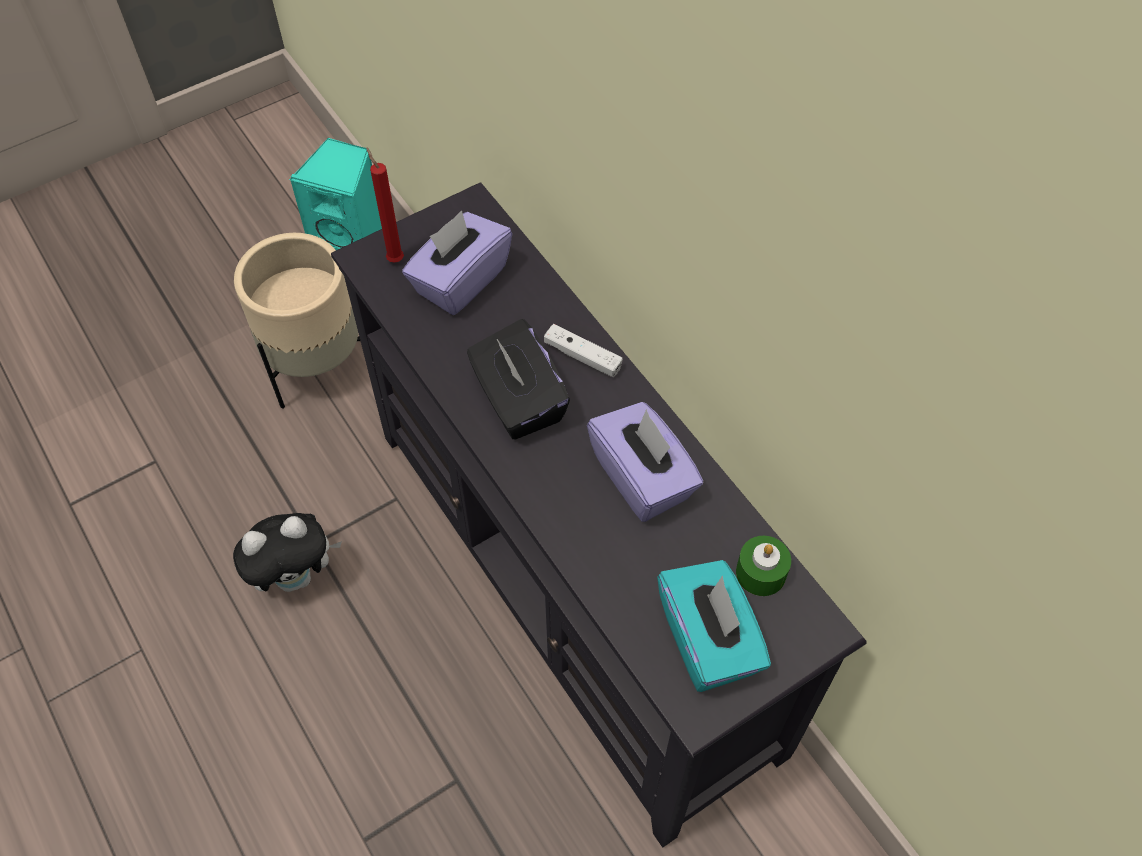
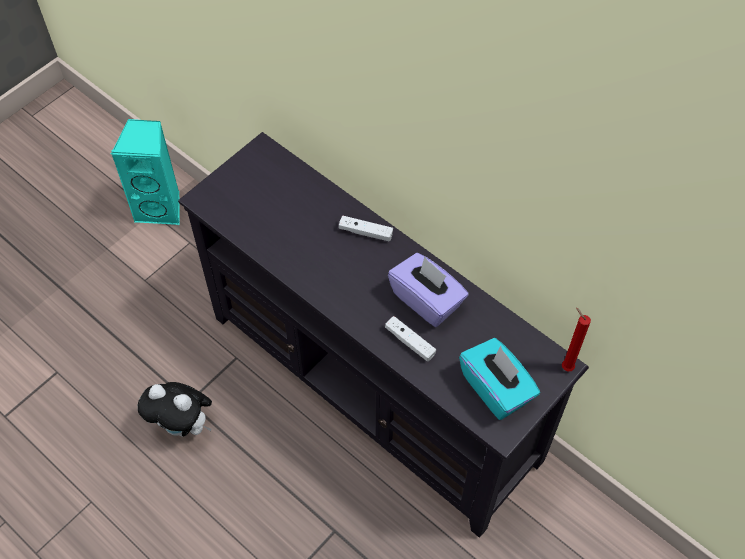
camera: 15 degrees left, 0 degrees up
(297, 576) = (184, 426): plush toy -> plush toy turned 60 degrees clockwise
(316, 367) = (151, 281): beige planter -> none
(394, 258) = (222, 195): red candle -> red candle (565, 366)
(460, 280) = (270, 200): purple tissue box -> none
(518, 401) = (334, 270): black tissue box -> none
(597, 535) = (410, 342): none -> white game controller
(761, 573) = (515, 341): green candle -> none

